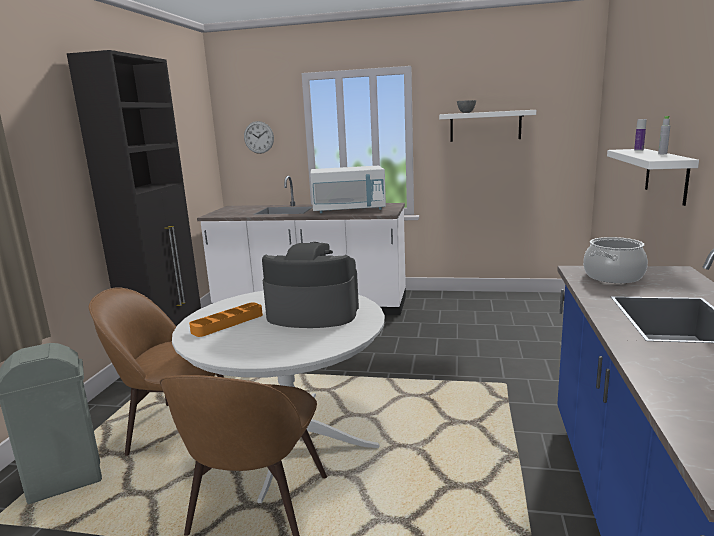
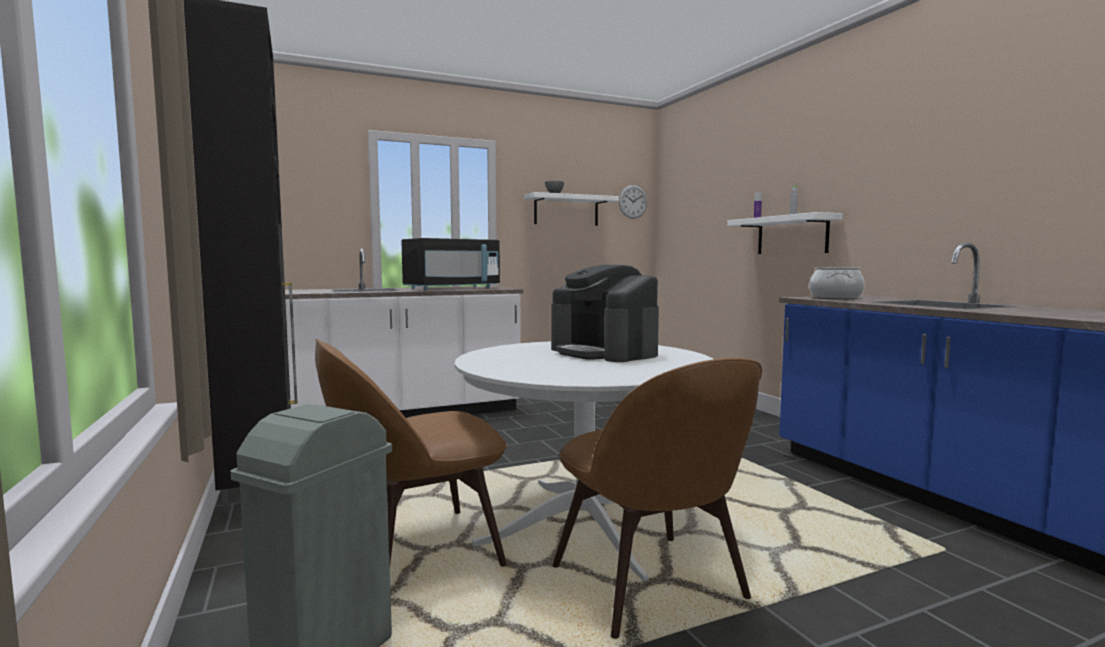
camera: 35 degrees left, 10 degrees down
(227, 323) = (532, 365): orange tray -> none
(258, 137) = (303, 202): wall clock -> wall clock (633, 201)
(312, 313) = (604, 352): coffee machine -> coffee machine turned 105 degrees counterclockwise
(349, 210) = (452, 288): white microwave -> black microwave

